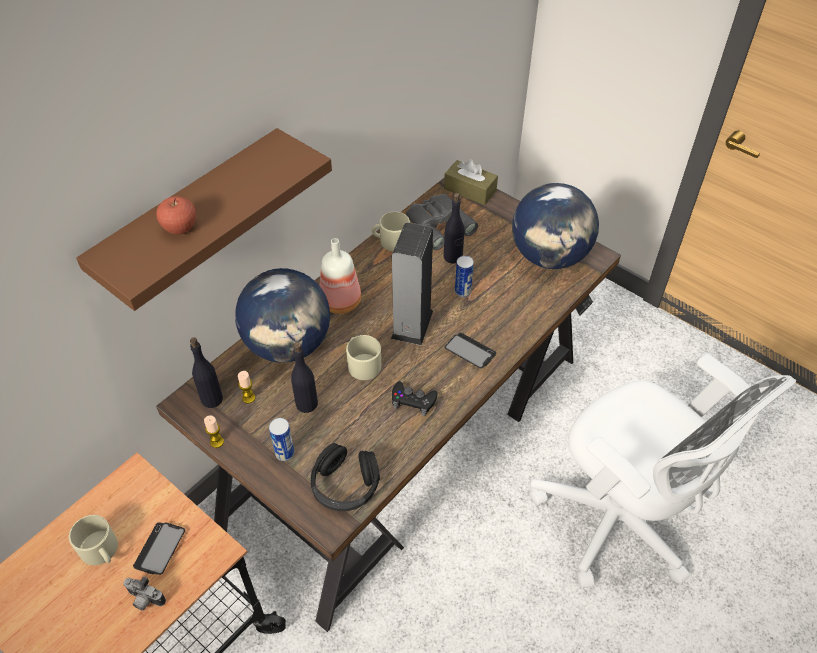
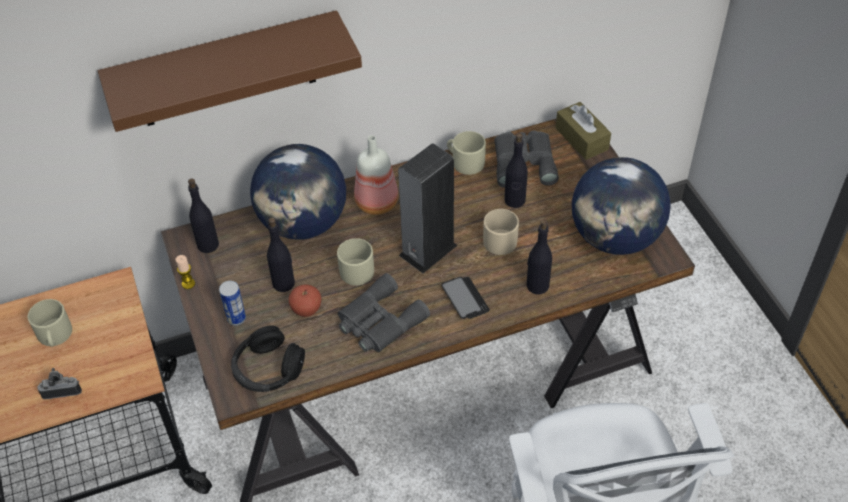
camera: 30 degrees right, 0 degrees up
(144, 600) = (62, 390): camera -> camera turned 120 degrees clockwise
(160, 549) = (98, 355): phone -> none
(180, 228) = (191, 74): apple -> apple (306, 310)
(248, 398) = (238, 257): candle -> none
(413, 401) = (379, 322): black game controller -> grey binoculars
(462, 291) = (500, 238): can -> beige mug
(518, 317) = (537, 285): none -> black bottle

